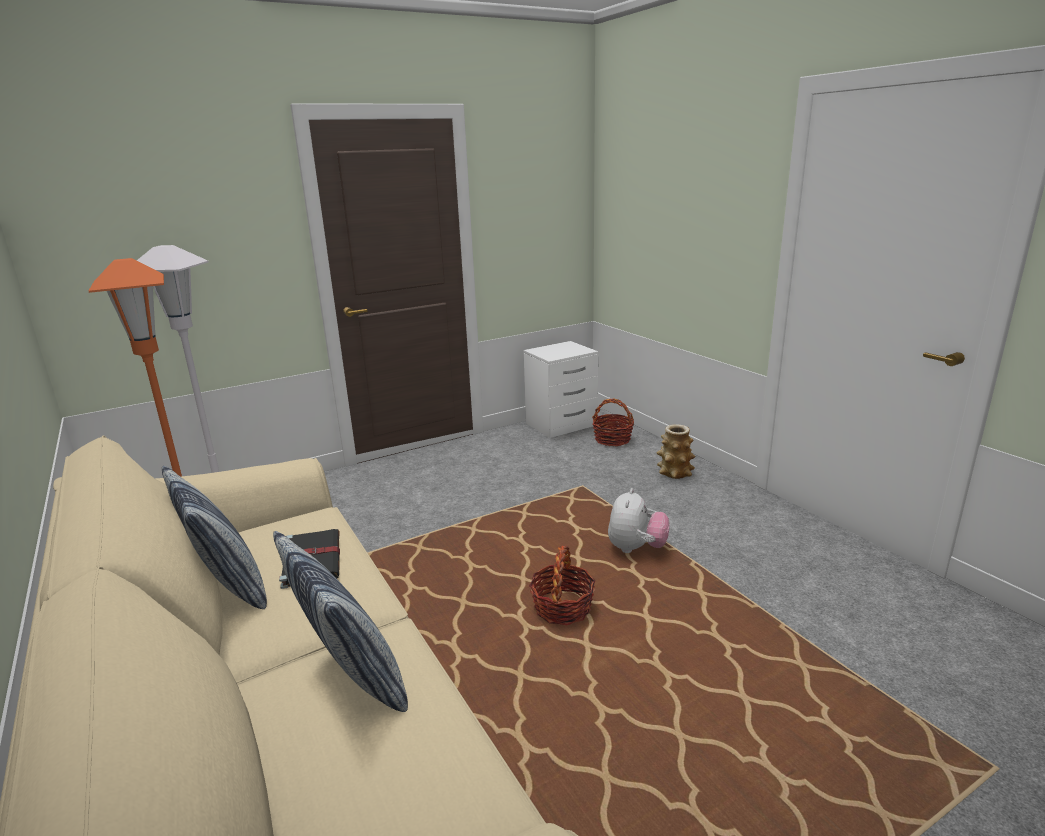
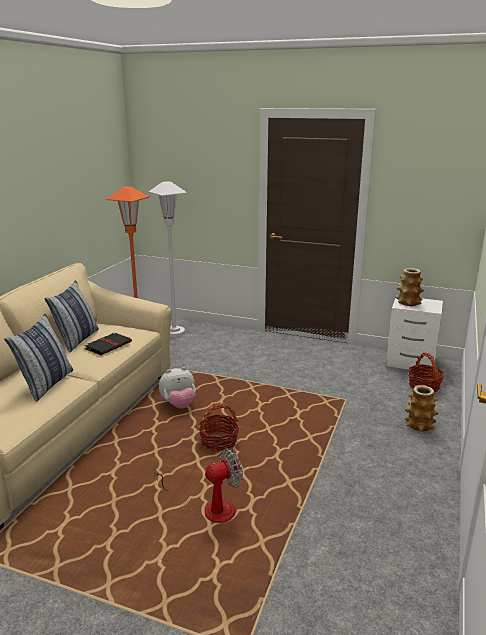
camera: 50 degrees right, 0 degrees up
(551, 352) = (408, 303): none -> vase
(636, 549) = (304, 444): plush toy -> plush toy (179, 405)
(703, 681) = (209, 509): none -> fan

